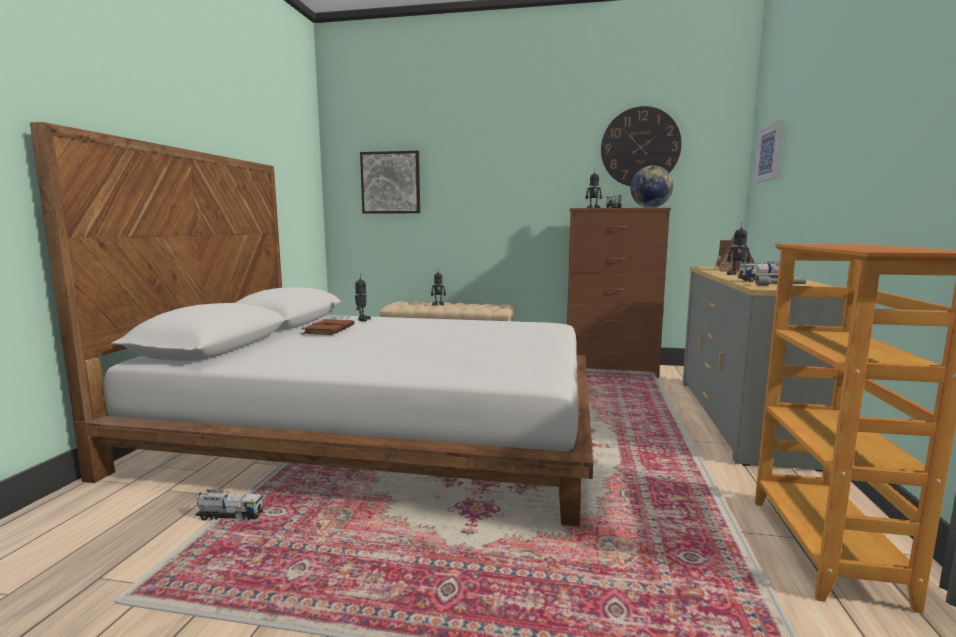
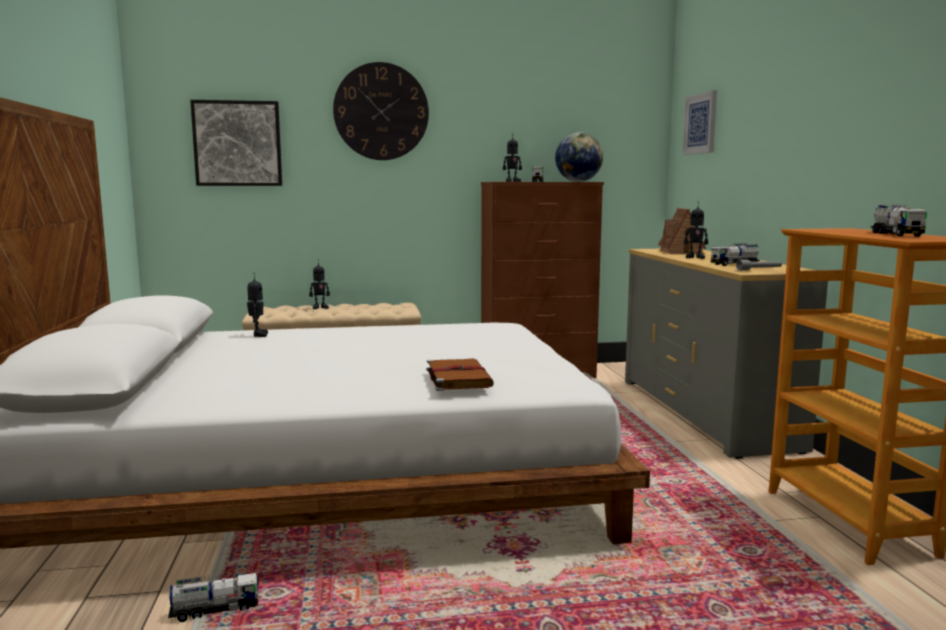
camera: 20 degrees left, 0 degrees up
(329, 329) = (233, 351): brown book -> brown book (457, 377)
(640, 147) = (557, 109): wall clock -> wall clock (381, 111)
(885, 247) = (896, 234): none -> toy truck

